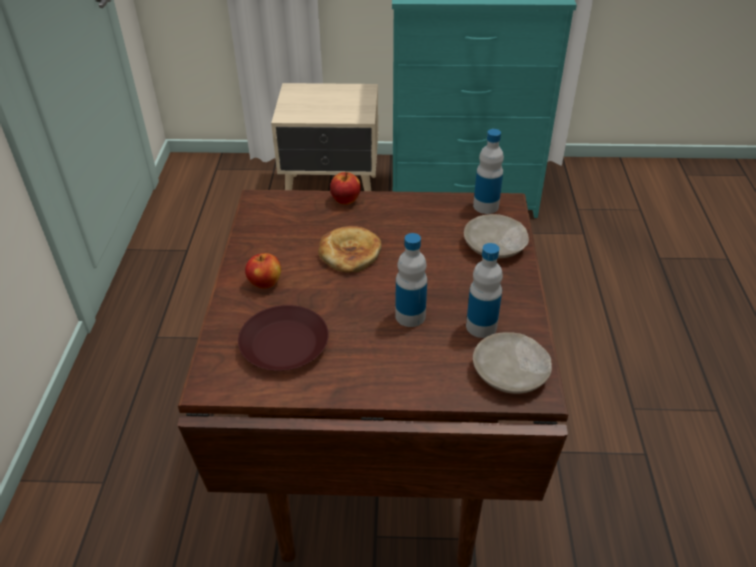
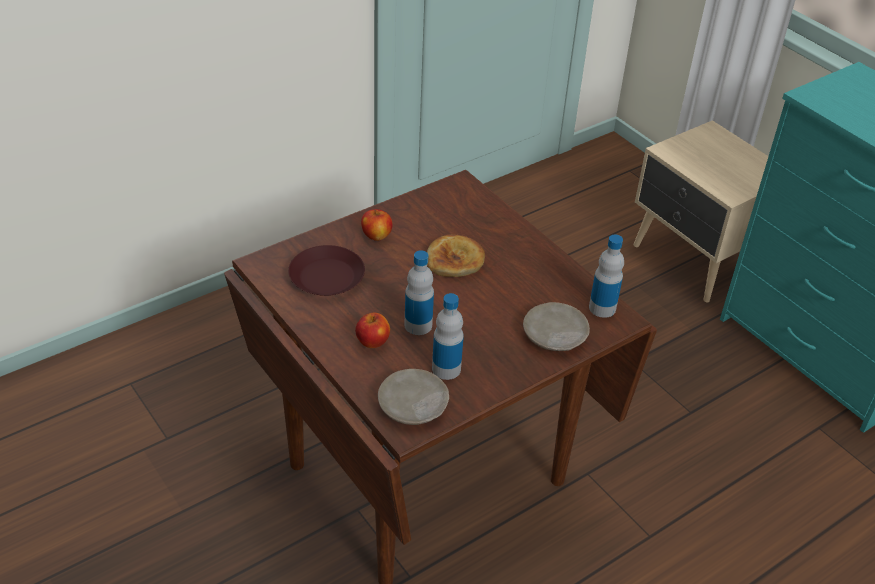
camera: 50 degrees right, 0 degrees up
(345, 200) = (514, 226): apple -> apple (372, 342)

